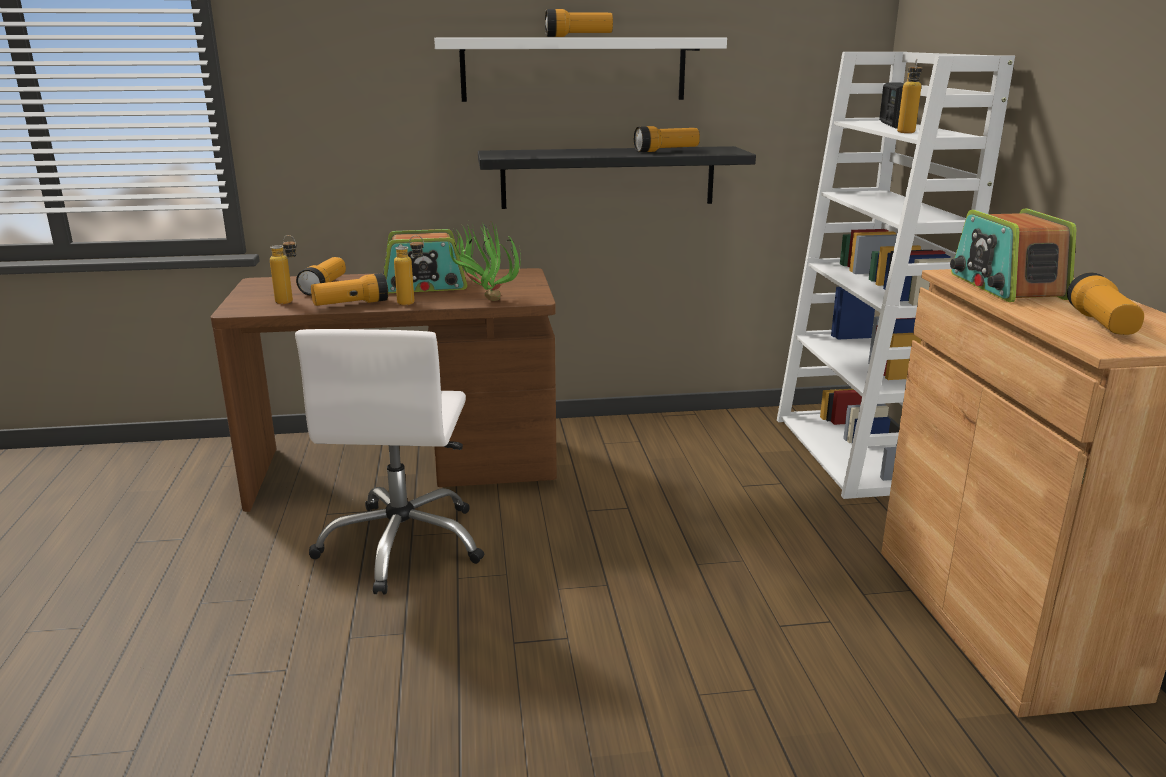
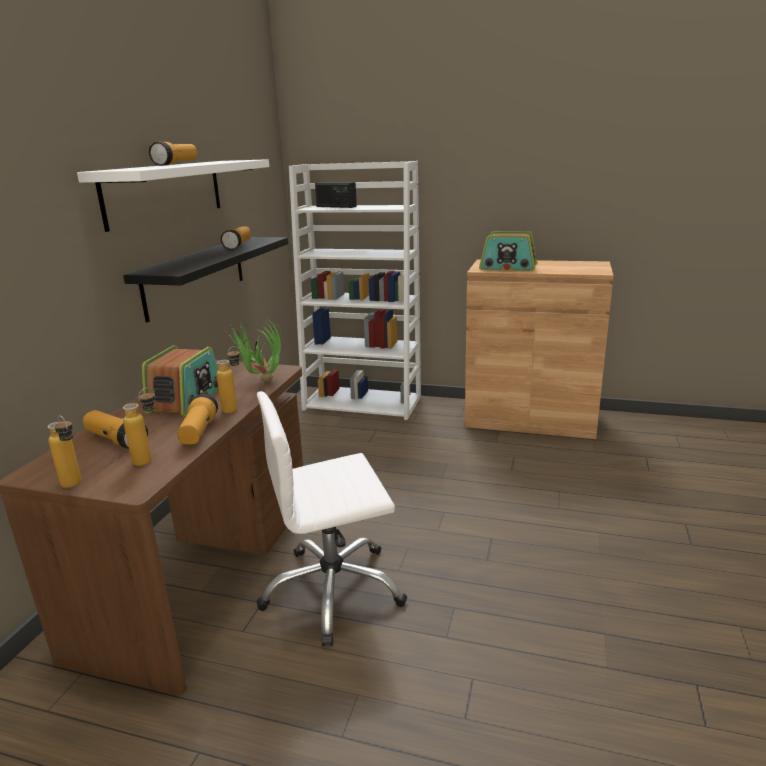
camera: 65 degrees left, 0 degrees up
(403, 545) = (333, 590): white office chair -> white office chair turned 135 degrees clockwise
(906, 133) = (375, 208): bottle -> bottle (75, 486)
(1101, 324) = (571, 268): flashlight -> none

